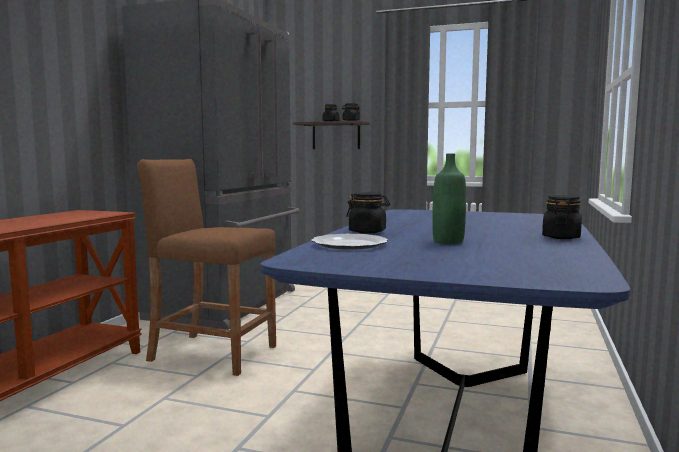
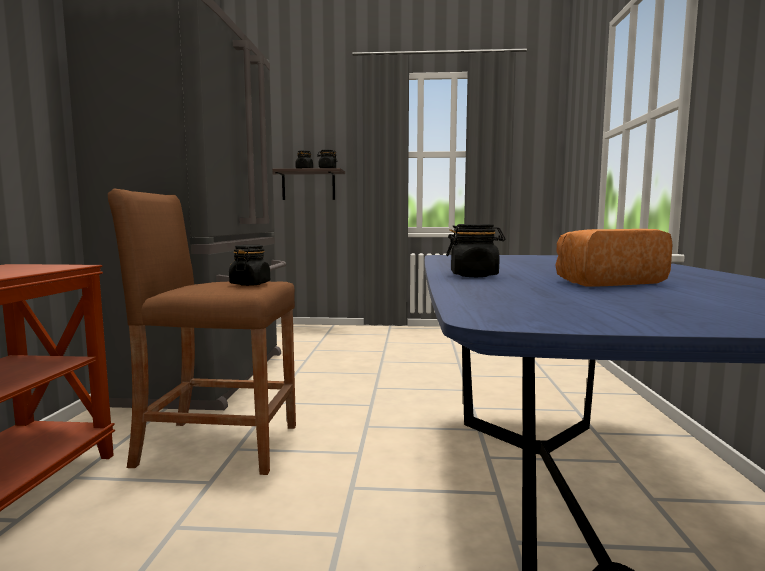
camera: 15 degrees left, 0 degrees up
(350, 244) = (501, 290): plate -> none
(448, 241) = (606, 282): green bottle -> bread
(561, 237) = (704, 274): black jar -> black jar (250, 284)

